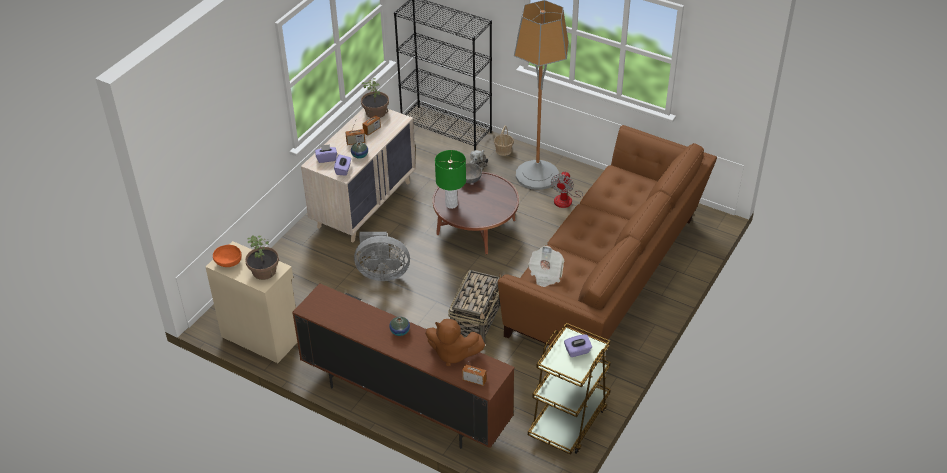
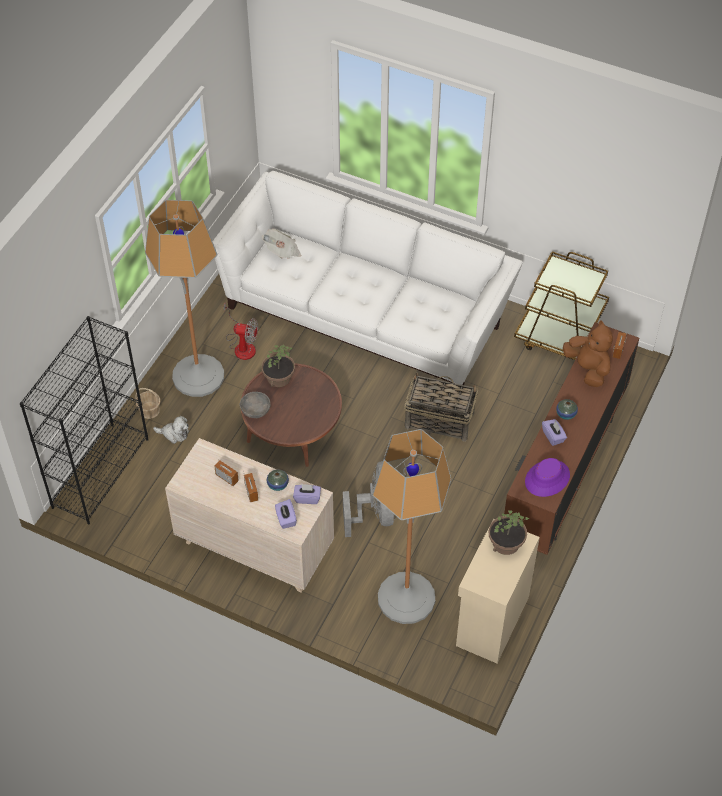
camera: 95 degrees left, 10 degrees up
(228, 262) = (496, 582): orange bowl -> none
(296, 286) = (406, 598): none -> floor lamp
(329, 310) = (547, 478): none -> purple hat
(376, 112) = (188, 478): potted plant -> potted plant (278, 377)
(451, 204) = (301, 425): green table lamp -> none
(453, 354) = (588, 369): brown plush toy -> brown plush toy turned 45 degrees counterclockwise
(545, 274) = (429, 324): newspaper -> newspaper (282, 251)
(577, 351) = (565, 277): purple tissue box -> purple tissue box (553, 436)
(607, 278) = (366, 312): brown sofa -> white sofa

